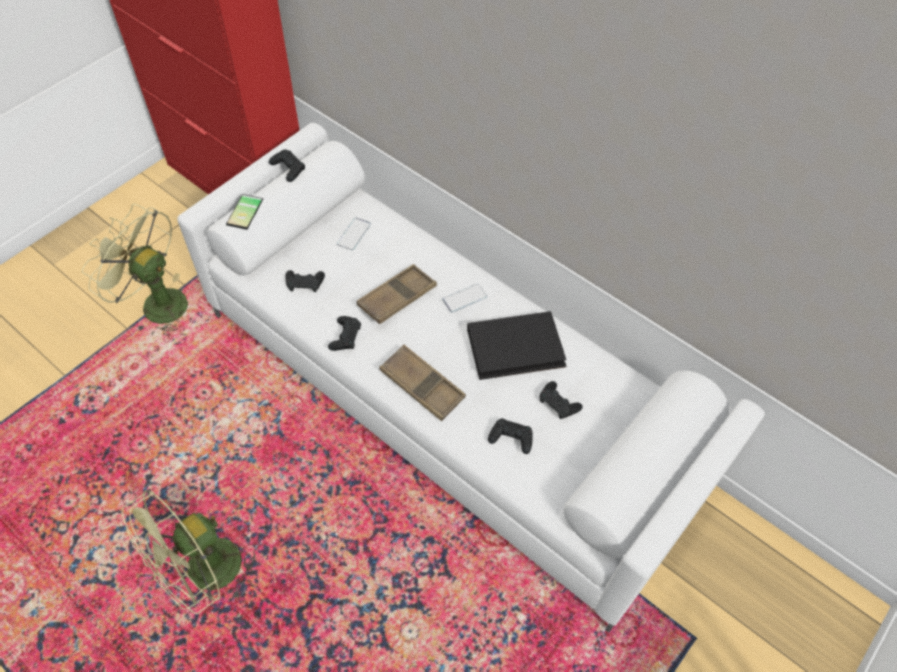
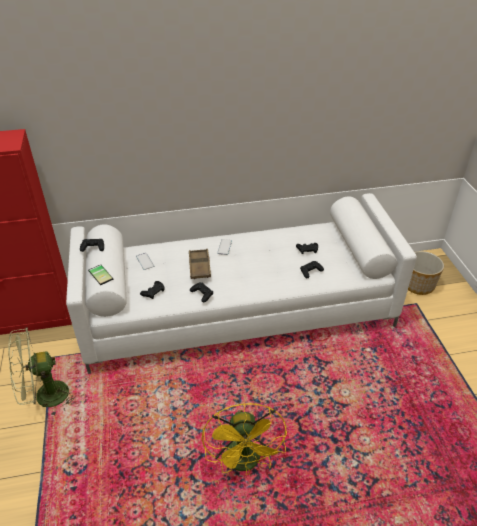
camera: 50 degrees left, 15 degrees down
(205, 575) = (245, 463): green fan -> yellow fan
(422, 386) = (257, 283): brown tray -> none
(515, 348) = (267, 246): black book -> none
(747, 617) = (418, 285): none -> planter

